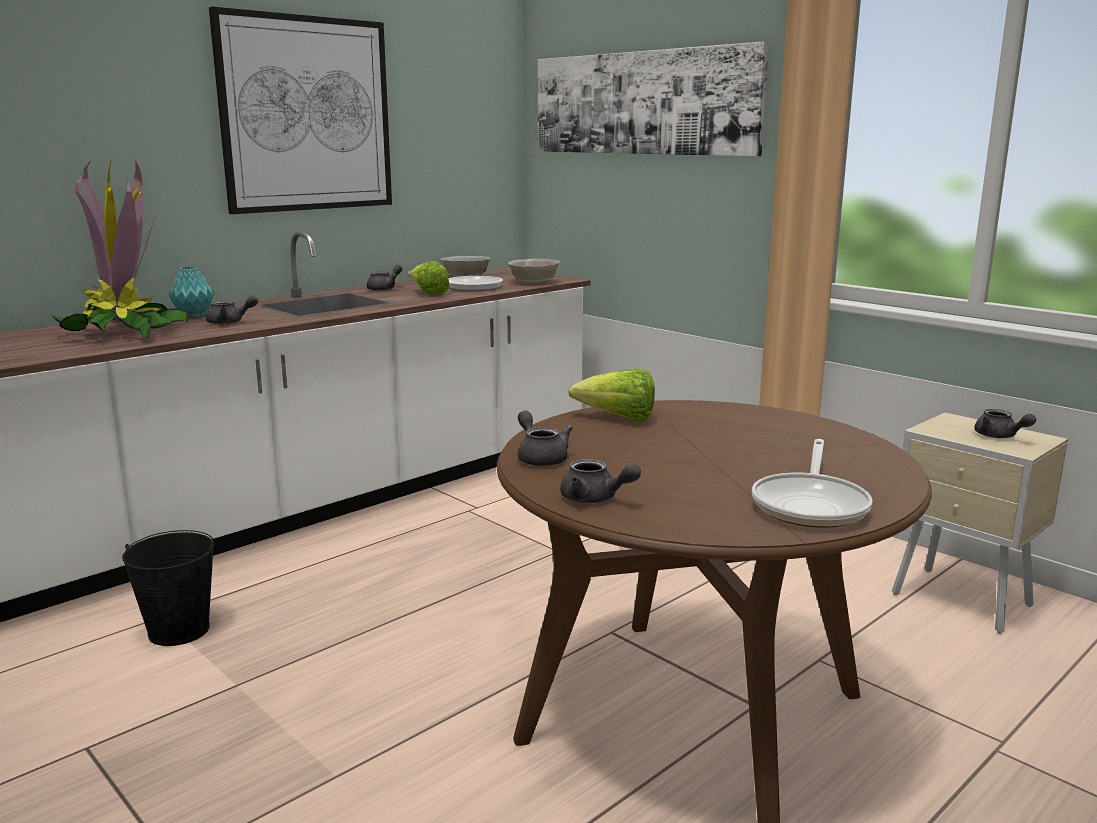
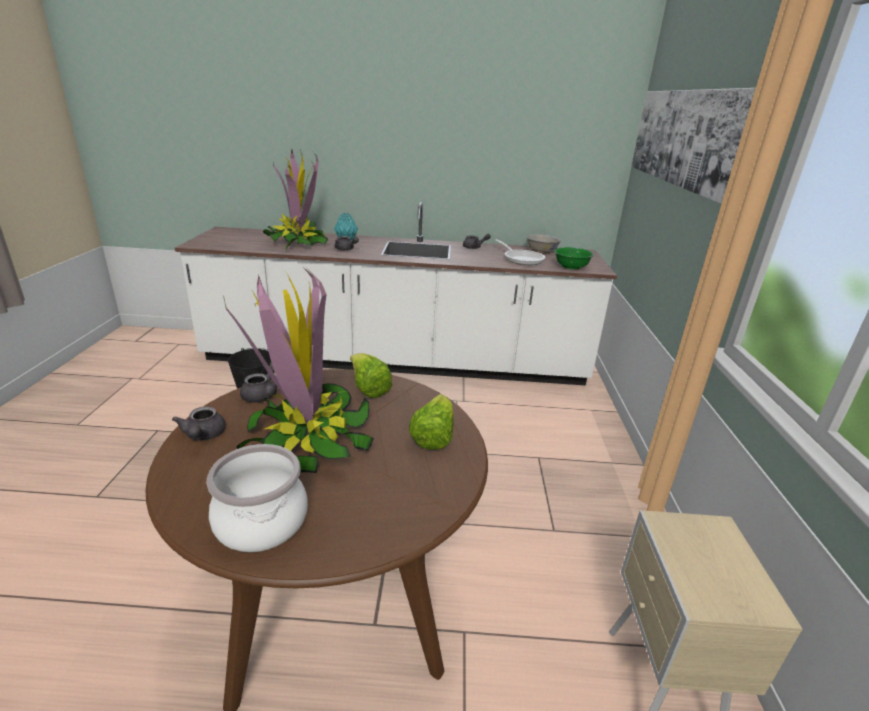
camera: 45 degrees right, 10 degrees up
(306, 115) = (448, 127): picture -> none
(428, 294) = (484, 258): lettuce -> lettuce (433, 436)
(534, 282) = (572, 267): white bowl -> green bowl
(680, 460) = (307, 438): none -> potted plant
(811, 505) = (262, 521): frying pan -> cooking pot
(999, 436) = (719, 574): grey teapot -> none

